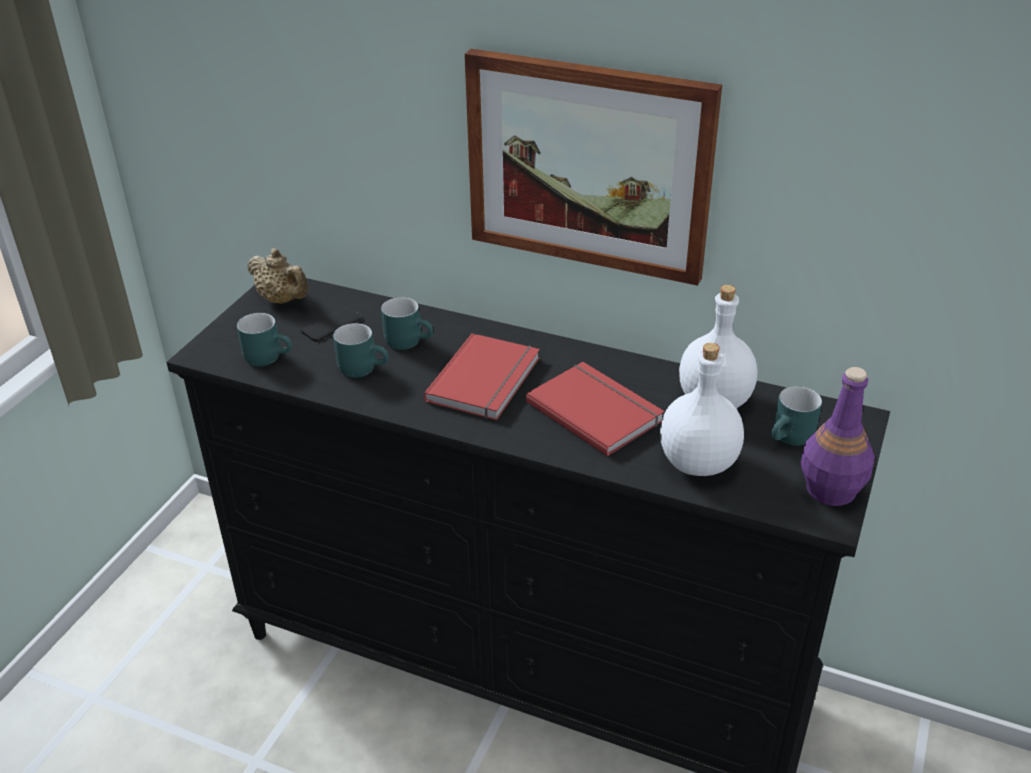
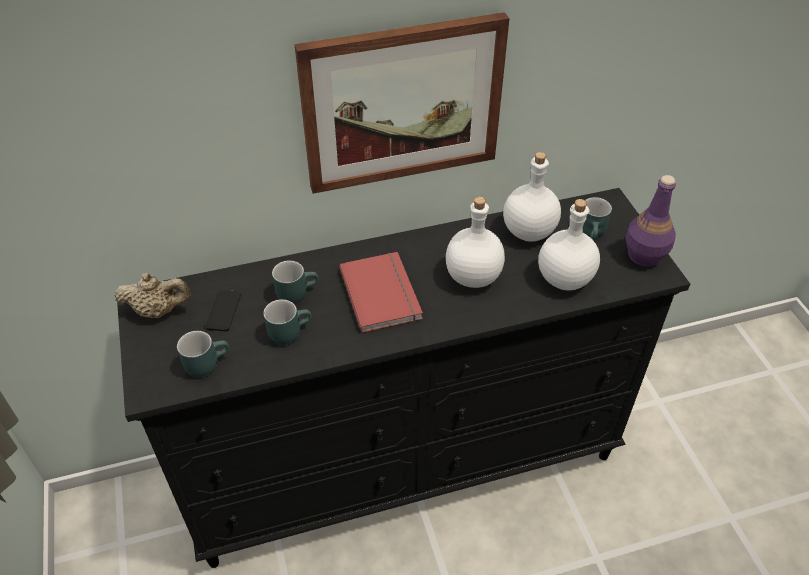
camera: 40 degrees left, 10 degrees up
(596, 410) = (472, 276): red book -> white bottle

